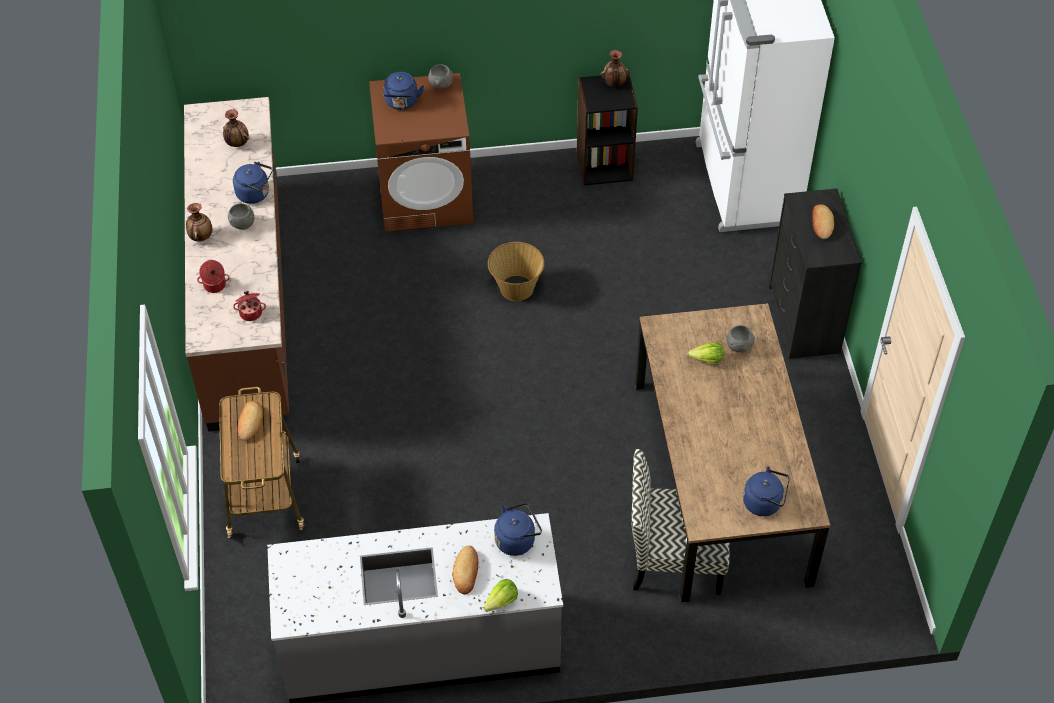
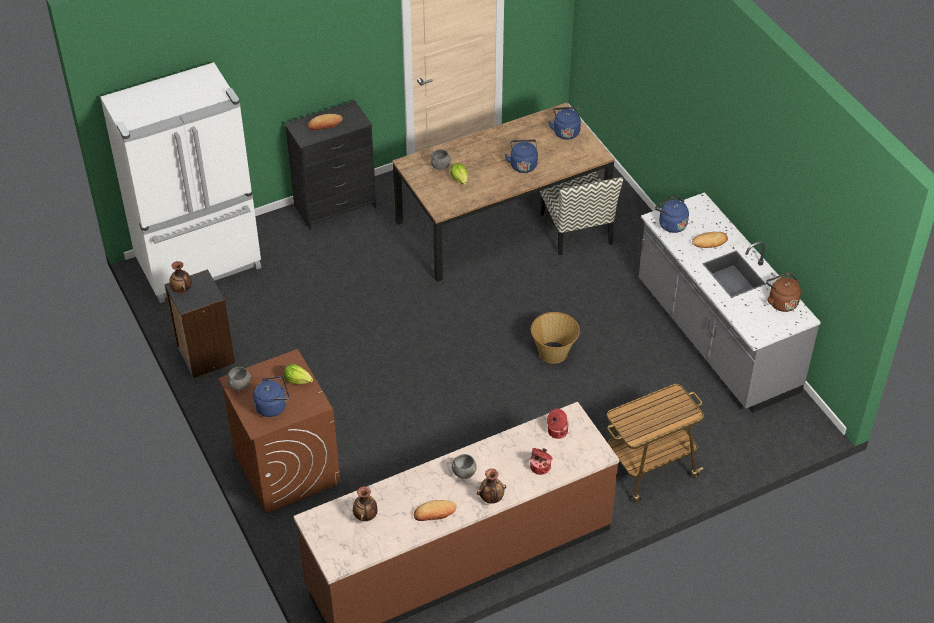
camera: 110 degrees left, 5 degrees down
(250, 422) = (643, 420): bread -> bread (434, 513)
(255, 194) = (424, 478): blue kettle -> blue kettle (523, 164)
(325, 608) = (781, 302): none -> brown kettle
(501, 601) = (720, 219): lettuce -> lettuce (298, 380)
(516, 288) = (370, 375): basket -> basket (553, 352)

